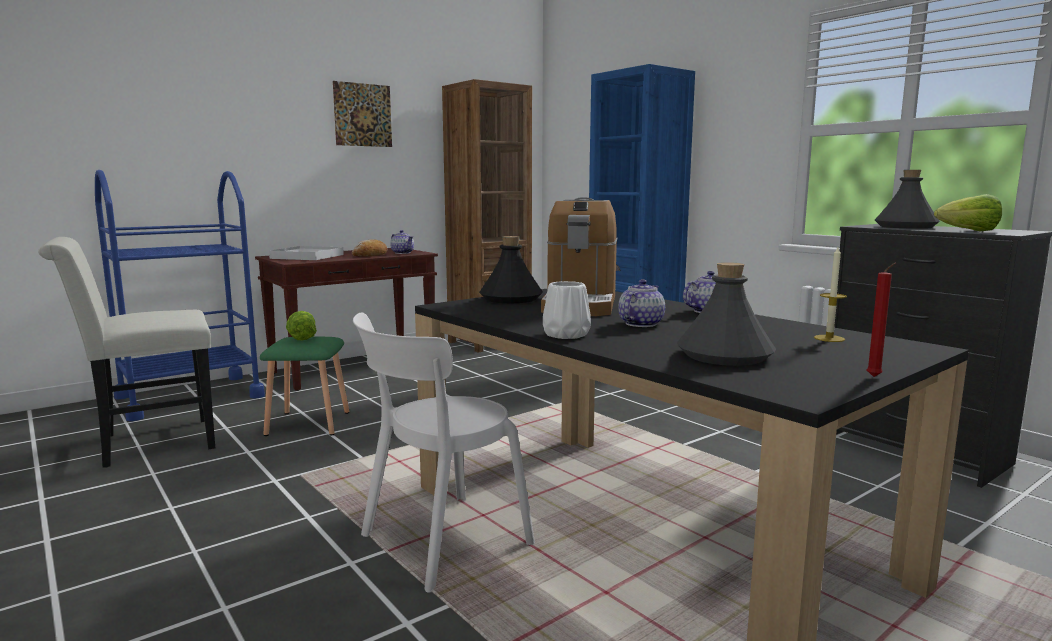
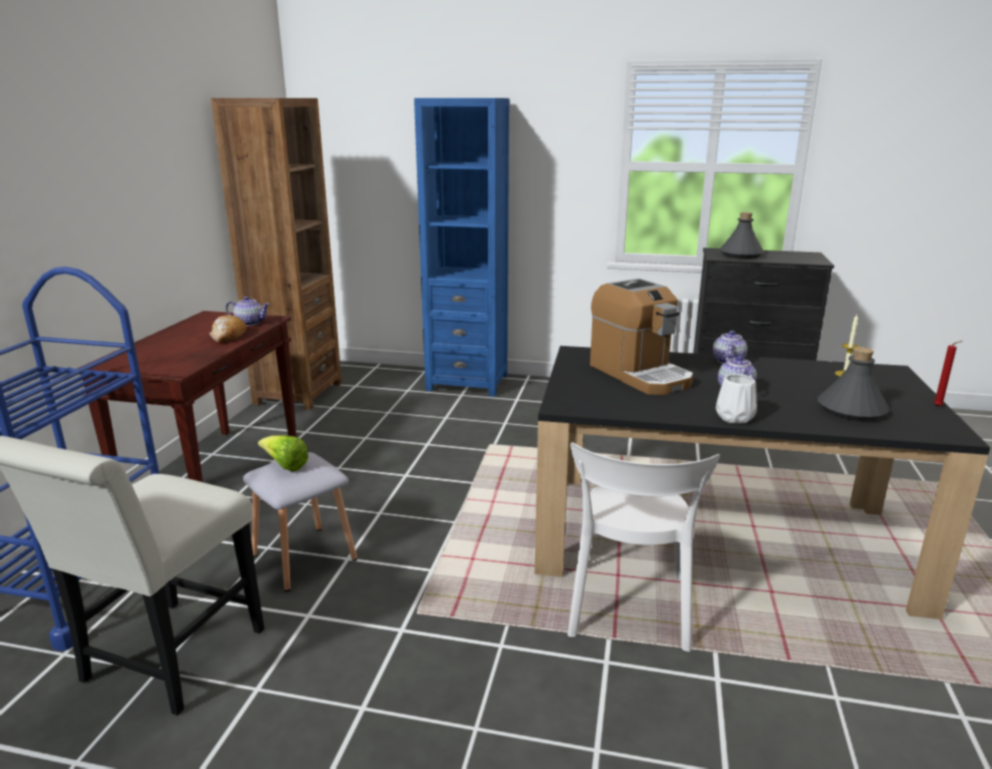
camera: 40 degrees left, 10 degrees up
(307, 256) = (156, 355): white tray -> none
(310, 423) = (305, 556): green stool -> grey stool
(363, 115) = (145, 148): picture -> none
(511, 299) = (577, 381): black bottle -> none
(968, 231) = (793, 260): lettuce -> none

